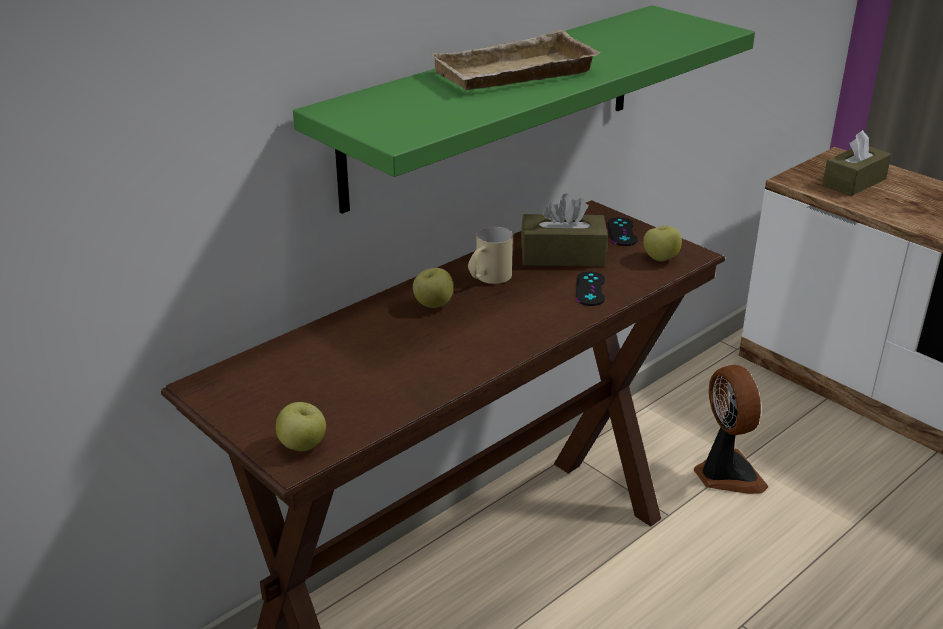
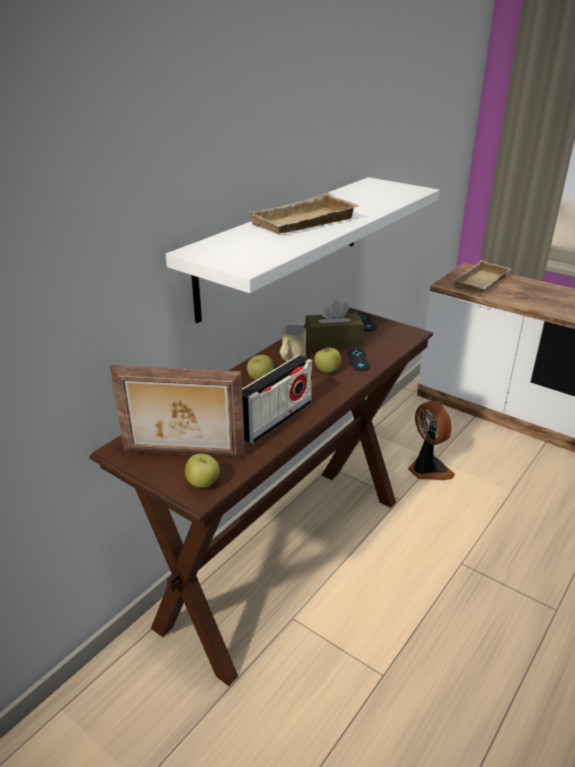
camera: 10 degrees left, 0 degrees up
(288, 403) = (183, 455): none -> picture frame
(436, 366) = (276, 420): none -> radio
(495, 104) = (284, 244): green shelf -> white shelf
(660, 259) = (395, 337): apple -> apple (327, 371)
(854, 182) = (482, 283): brown tissue box -> beige tray

